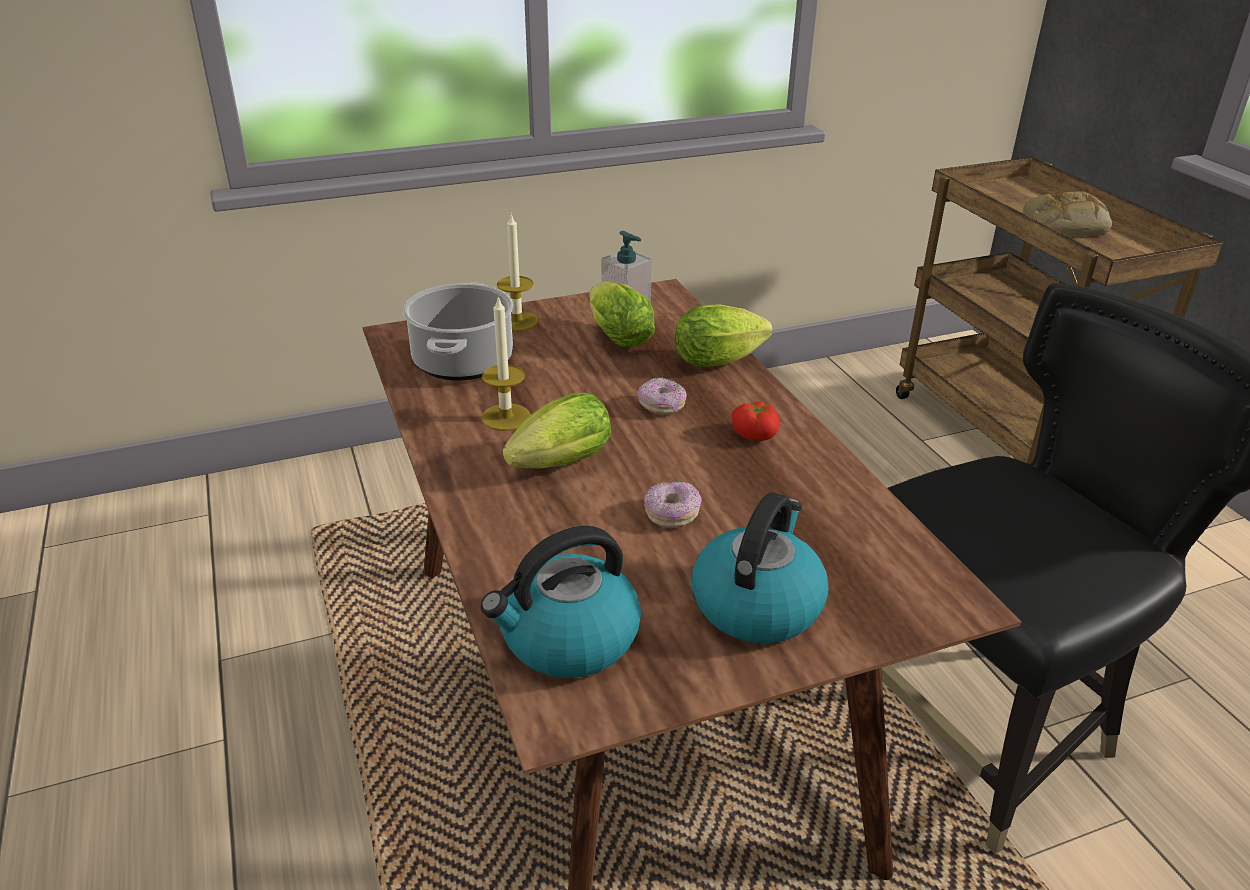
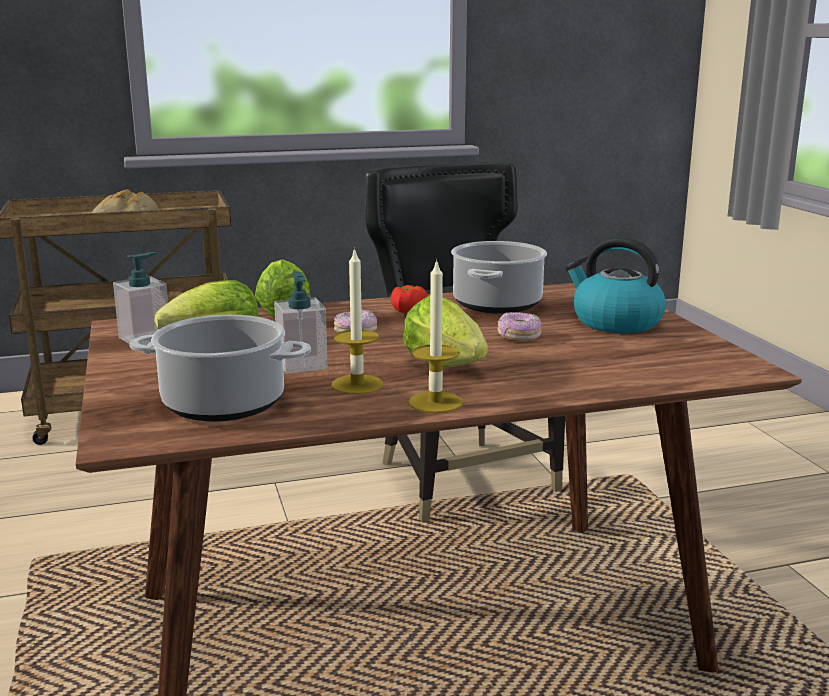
camera: 85 degrees left, 15 degrees down
(517, 321) = (138, 381): candle -> candle (435, 402)
(560, 385) = (302, 365): none -> soap dispenser
(567, 639) = (674, 366): kettle -> none
(814, 499) = (496, 304): none -> cooking pot

